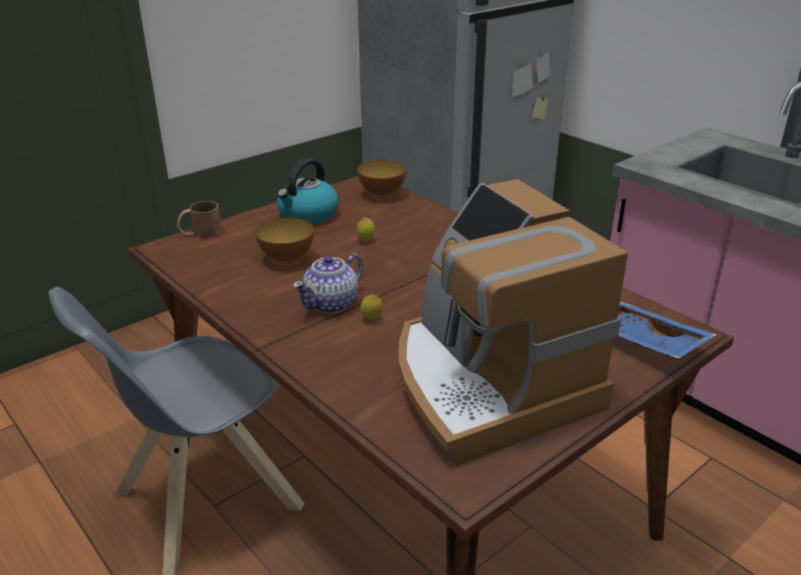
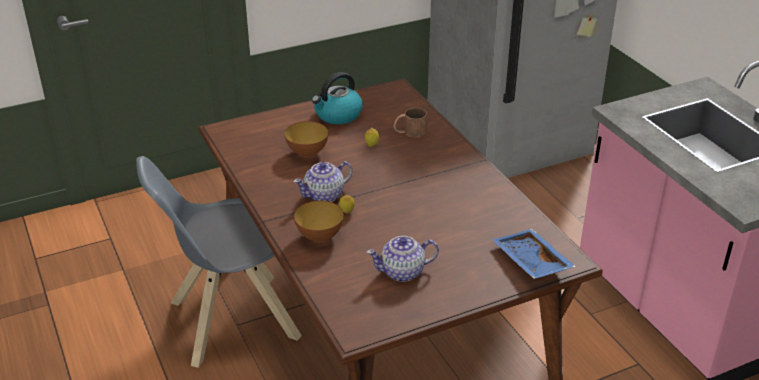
camera: 15 degrees right, 5 degrees up
(200, 233) = (252, 120): brown mug -> brown mug (409, 132)
(382, 194) = (404, 103): bowl -> bowl (320, 237)
(488, 383) = (403, 272): coffee machine -> teapot

